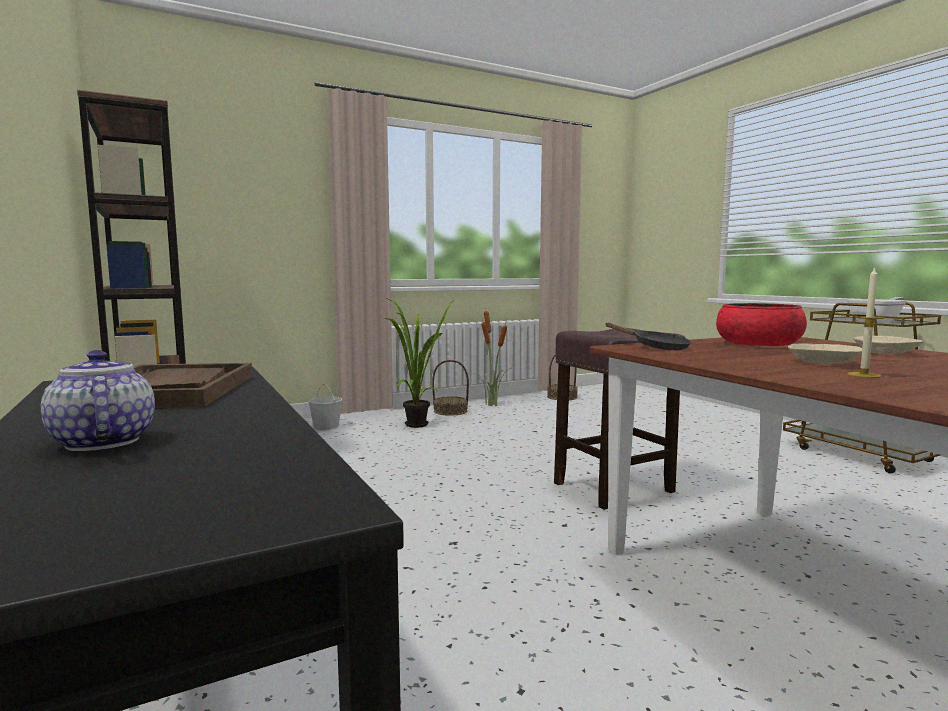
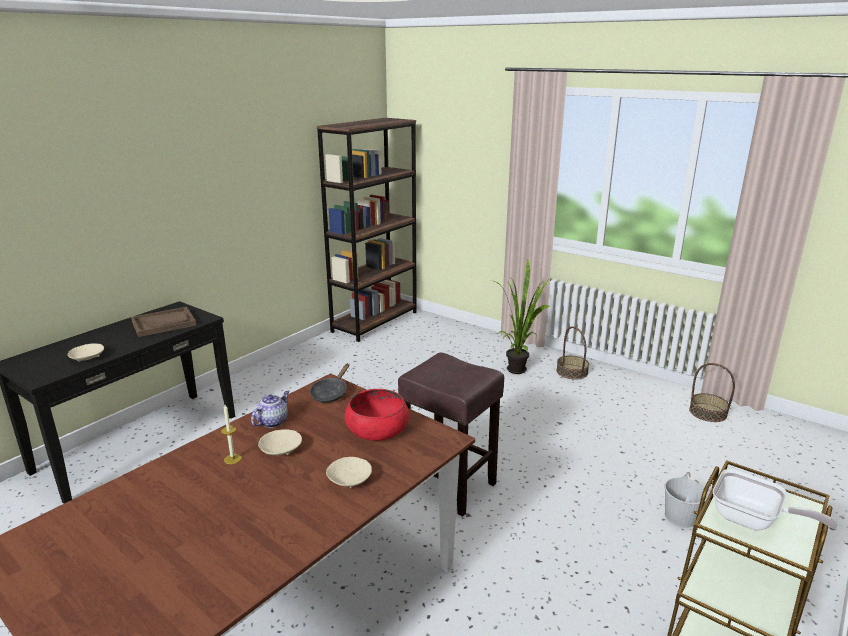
camera: 65 degrees right, 15 degrees up
(102, 441) = (94, 341): teapot -> teapot (272, 421)
(237, 448) = (87, 357): none -> beige bowl
(326, 426) = (475, 342): white bucket -> white bucket (680, 517)
(491, 404) = (620, 383): potted plant -> none

